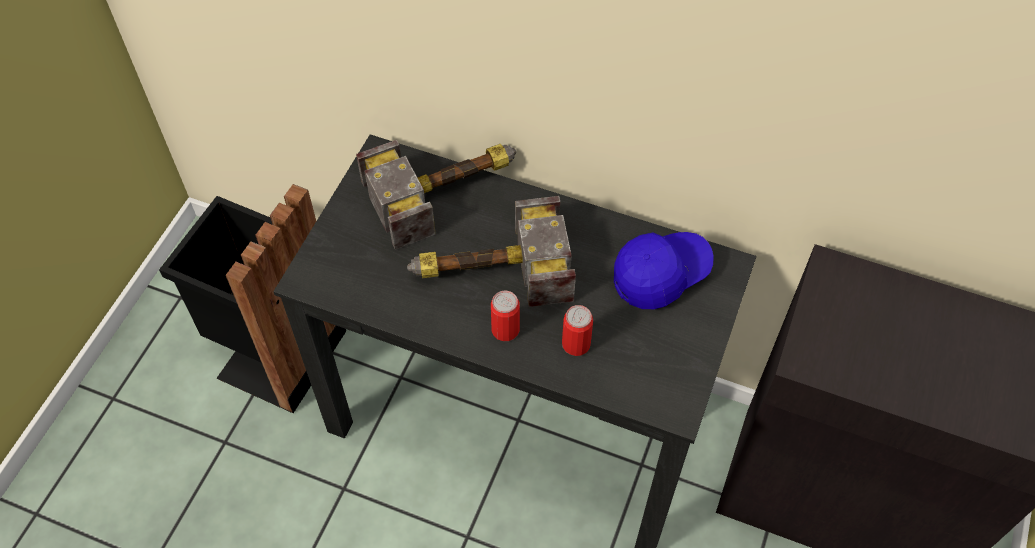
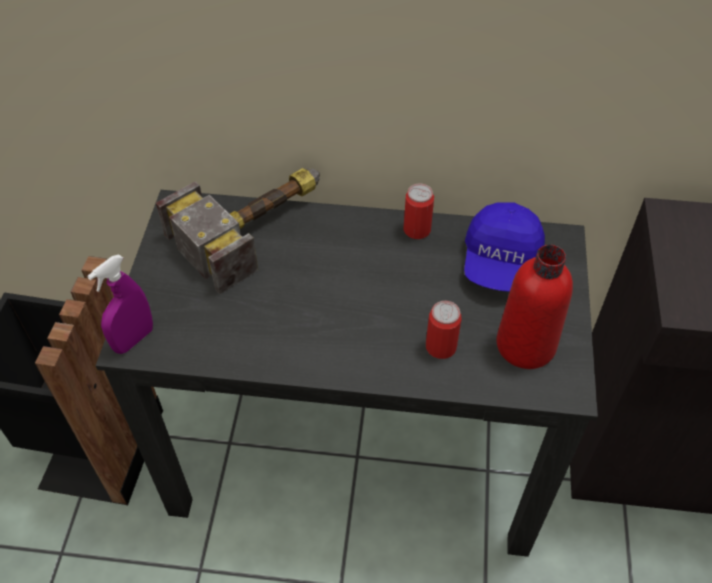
camera: 15 degrees left, 5 degrees down
(310, 275) = (134, 339): none -> purple spray bottle
(487, 271) = (324, 295): hammer -> none
(505, 329) = (362, 349): can -> can (417, 229)
(654, 360) = (525, 345): none -> red bottle
(660, 275) = (500, 262): blue cap -> blue cap turned 150 degrees clockwise

